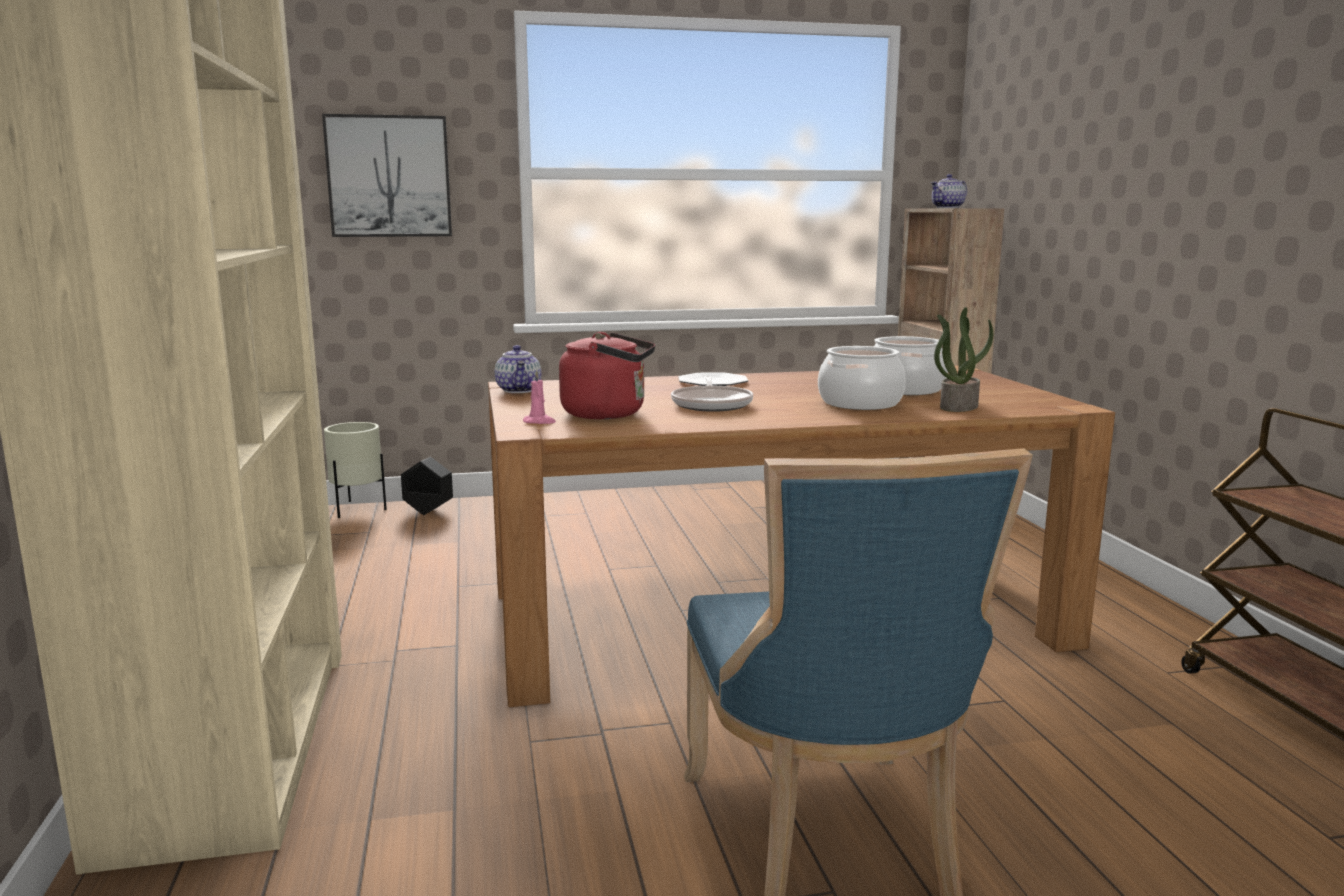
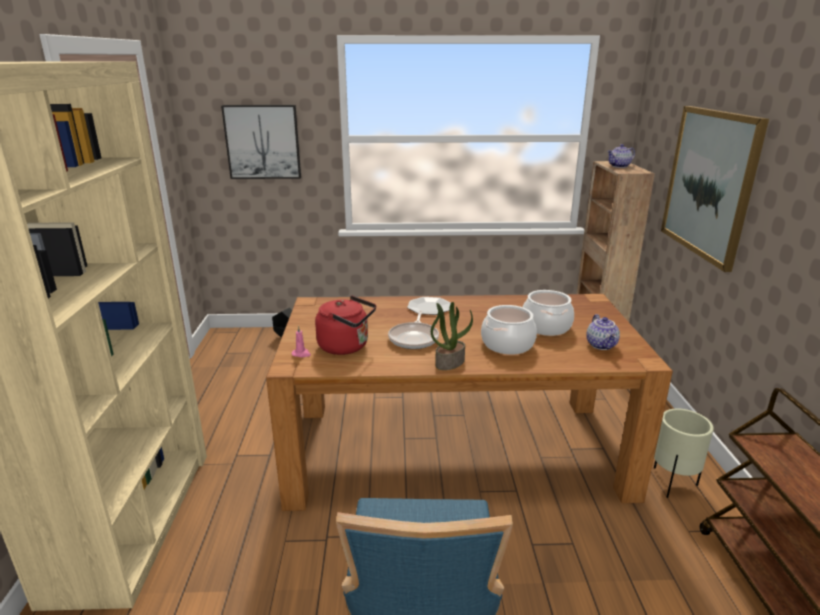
camera: 10 degrees right, 10 degrees up
(357, 510) = (250, 333): beige planter -> beige planter (672, 484)
(520, 390) = (309, 311): teapot -> teapot (602, 345)
(958, 407) = (569, 354): potted plant -> potted plant (449, 362)
(1097, 195) = (709, 183): none -> picture

